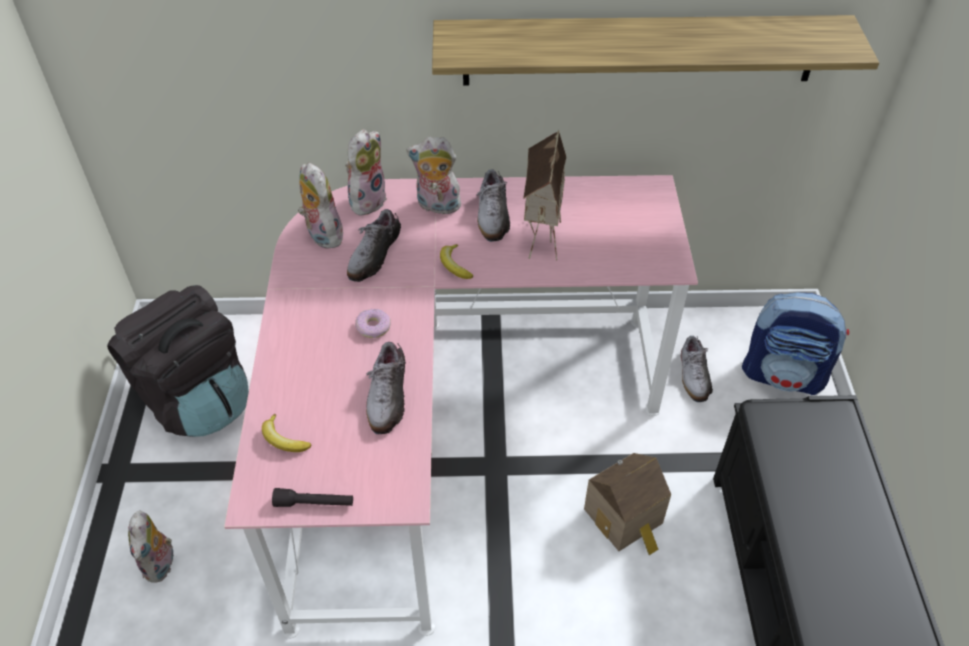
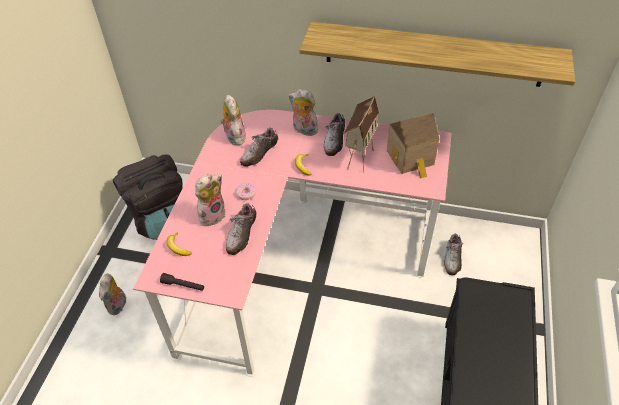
camera: 15 degrees right, 0 degrees up
(367, 200) = (265, 120): plush toy -> plush toy (212, 214)
(626, 519) = (384, 335): toy house -> toy house (411, 159)
(783, 375) = (510, 268): backpack -> none

